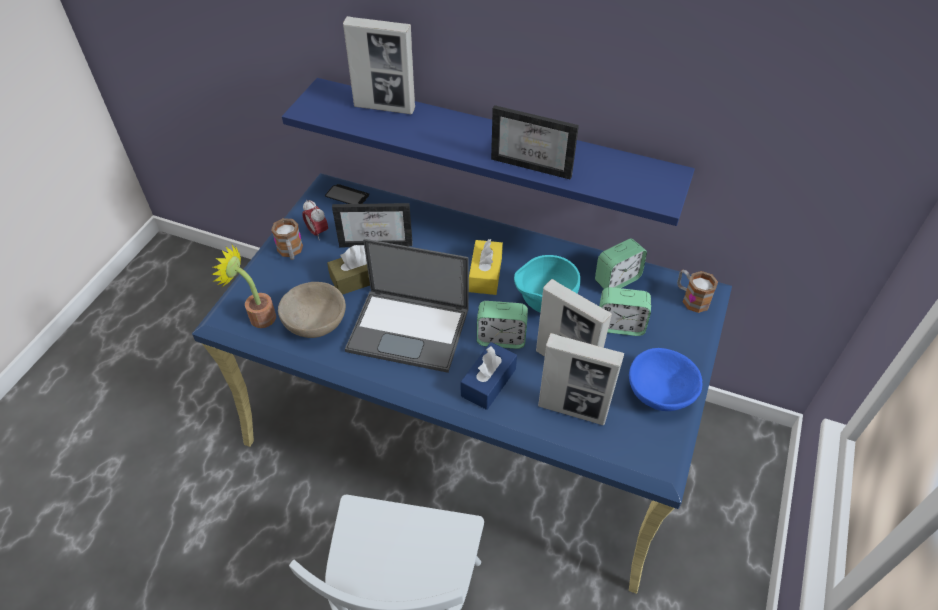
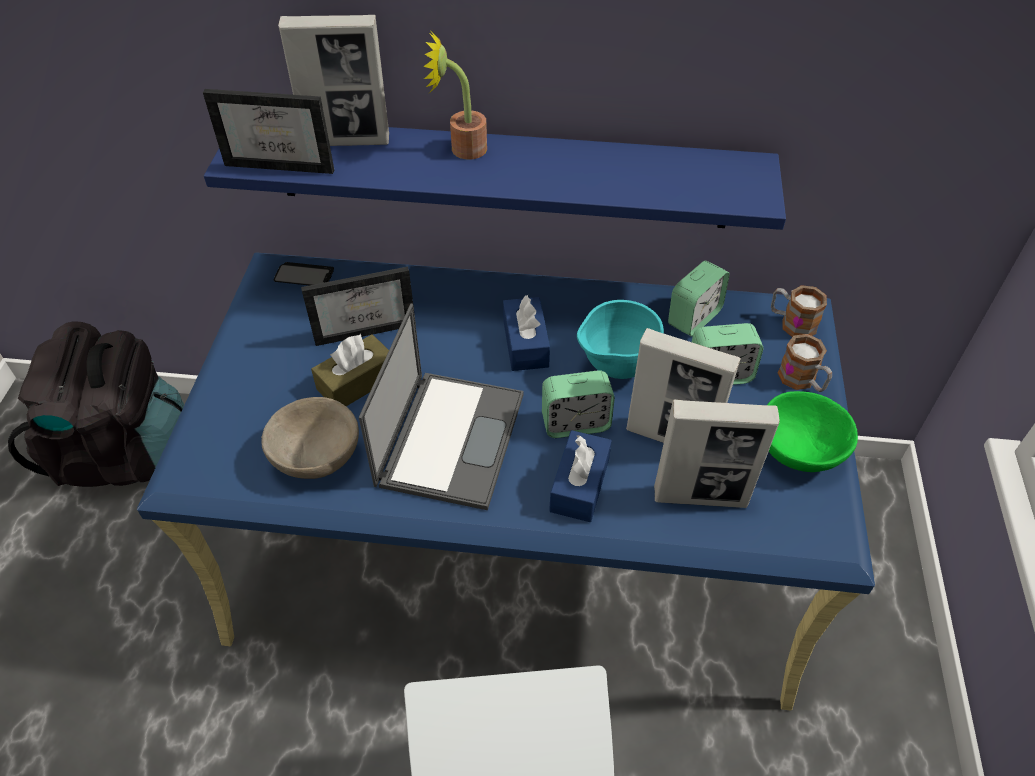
camera: 15 degrees left, 0 degrees up
(215, 296) = (123, 451): none -> black backpack
(258, 316) = (229, 464): potted plant -> potted plant (461, 148)
(291, 252) = (249, 365): mug -> mug (802, 381)
(317, 232) = (278, 332): alarm clock -> none
(410, 329) = (450, 437): laptop -> laptop turned 75 degrees counterclockwise
(485, 274) = (525, 344): yellow tissue box -> blue tissue box
(535, 163) = (577, 180): picture frame -> picture frame (284, 161)
(659, 394) = (799, 451): blue bowl -> green bowl

